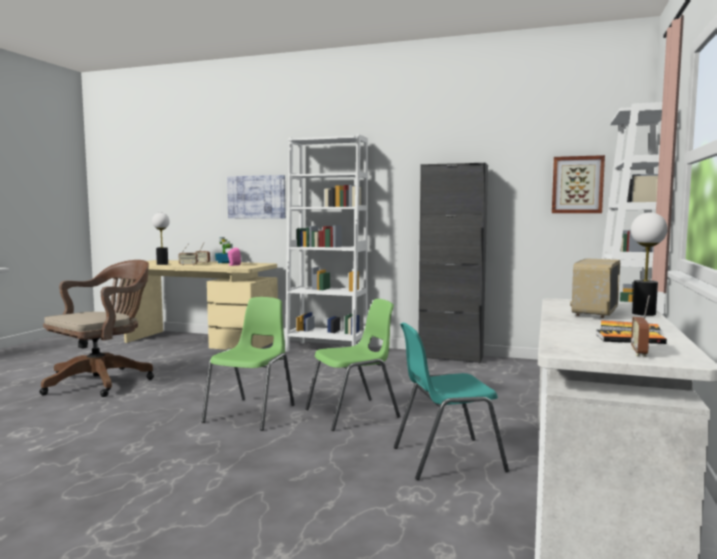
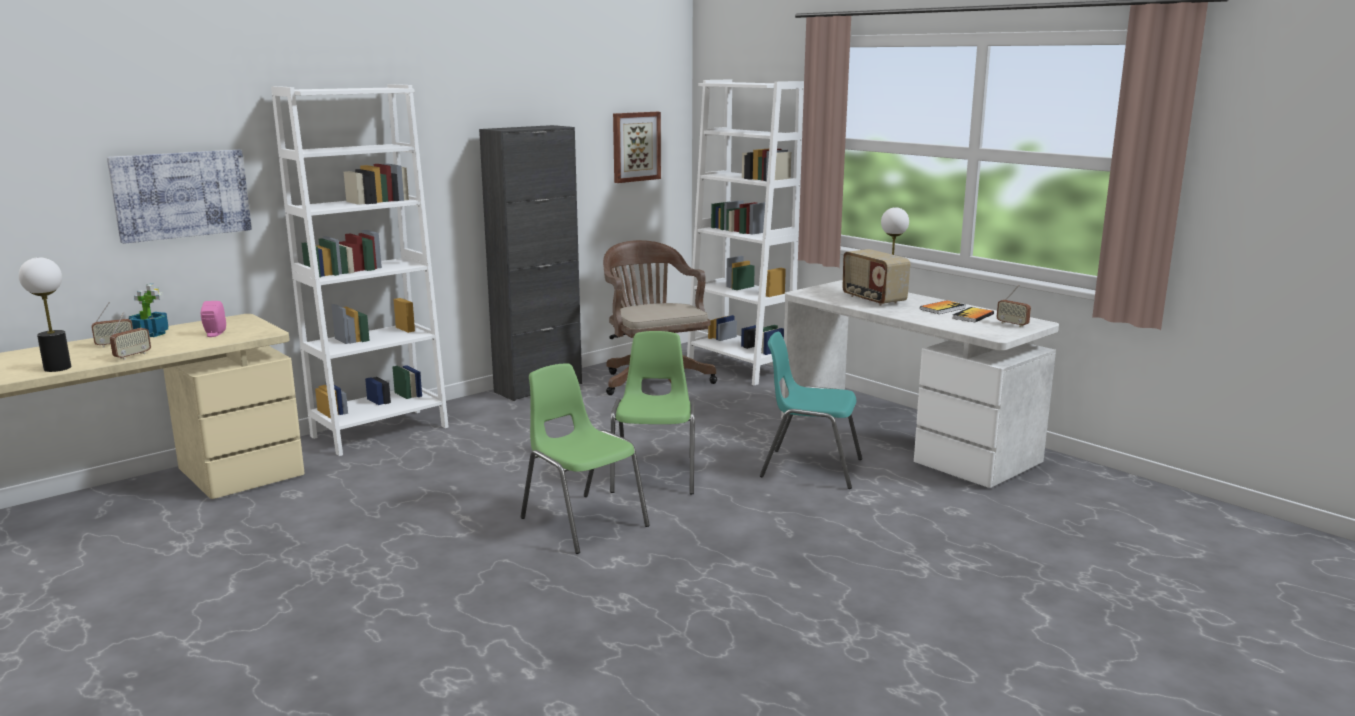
camera: 60 degrees left, 10 degrees up
(103, 381) = (259, 605): brown office chair -> brown office chair (654, 382)
(446, 458) = (809, 468): turquoise chair -> turquoise chair turned 90 degrees clockwise

